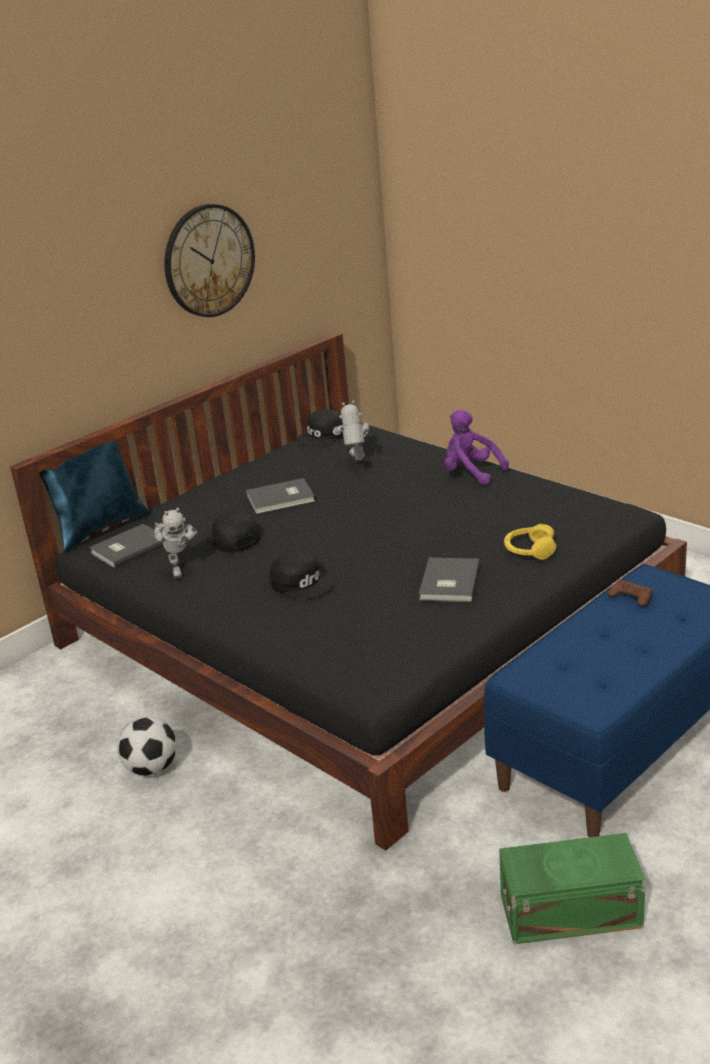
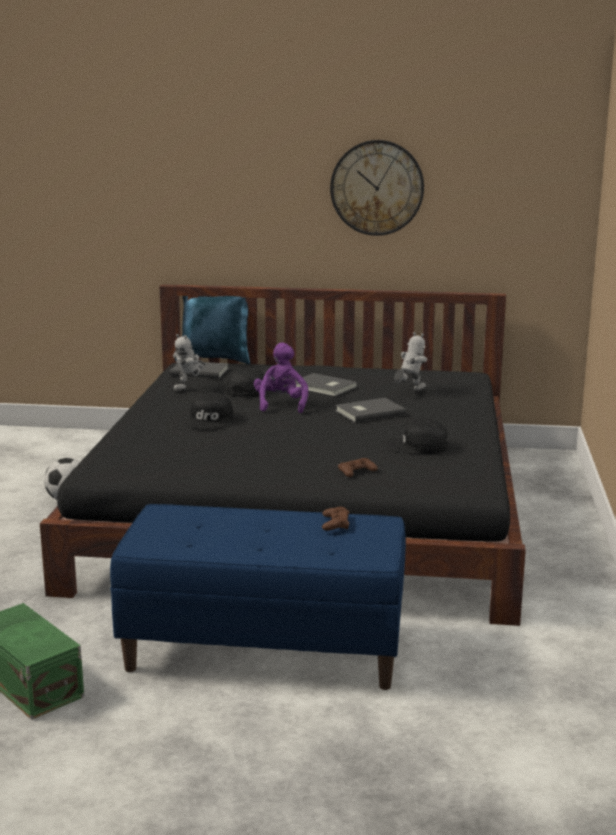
camera: 50 degrees right, 10 degrees down
(323, 435) = (441, 373): black cap -> black cap (418, 446)
(447, 583) = (267, 458): grey book -> grey book (368, 412)
(471, 473) = (458, 426): purple plush toy -> purple plush toy (281, 405)
(529, 550) = (356, 471): yellow headphones -> brown game controller

